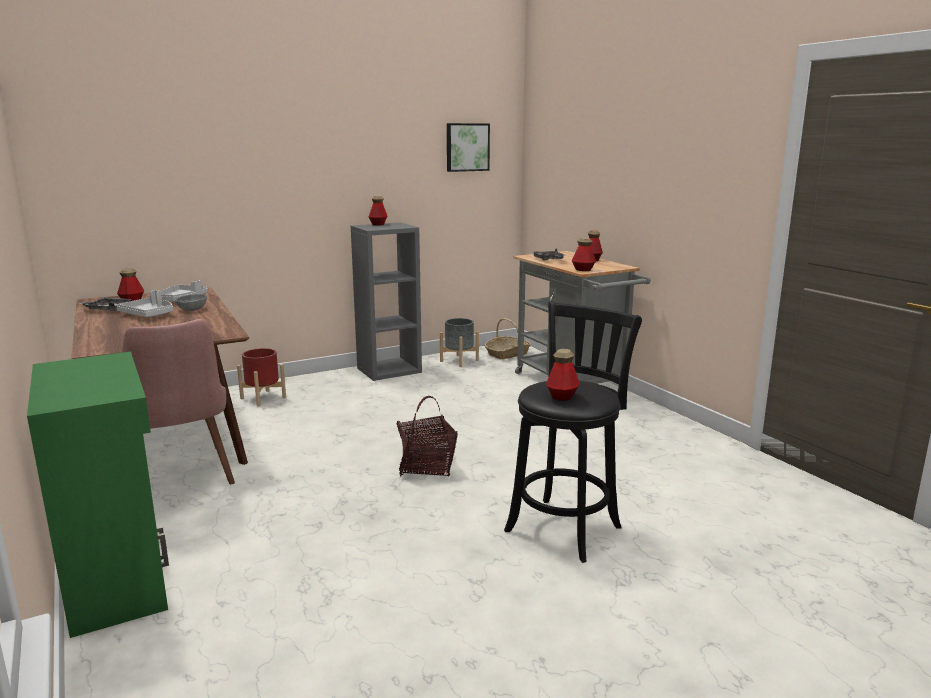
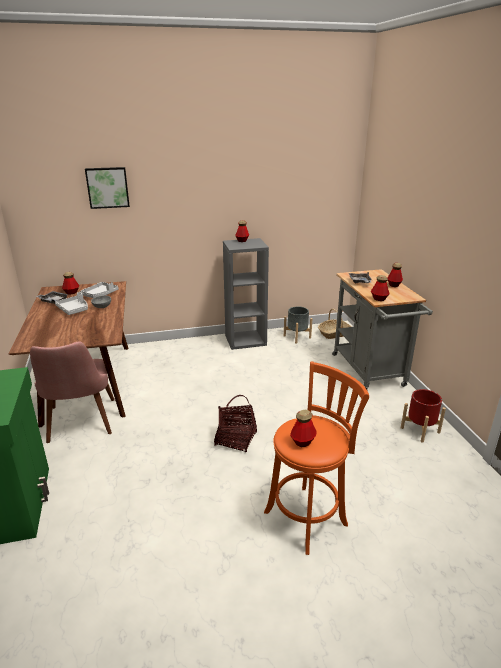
camera: 15 degrees right, 10 degrees up
(263, 398) = (156, 357): red planter -> red planter (420, 430)
(467, 147) = (316, 181): picture -> picture (107, 187)
(566, 526) = (308, 516): black stool -> orange stool

